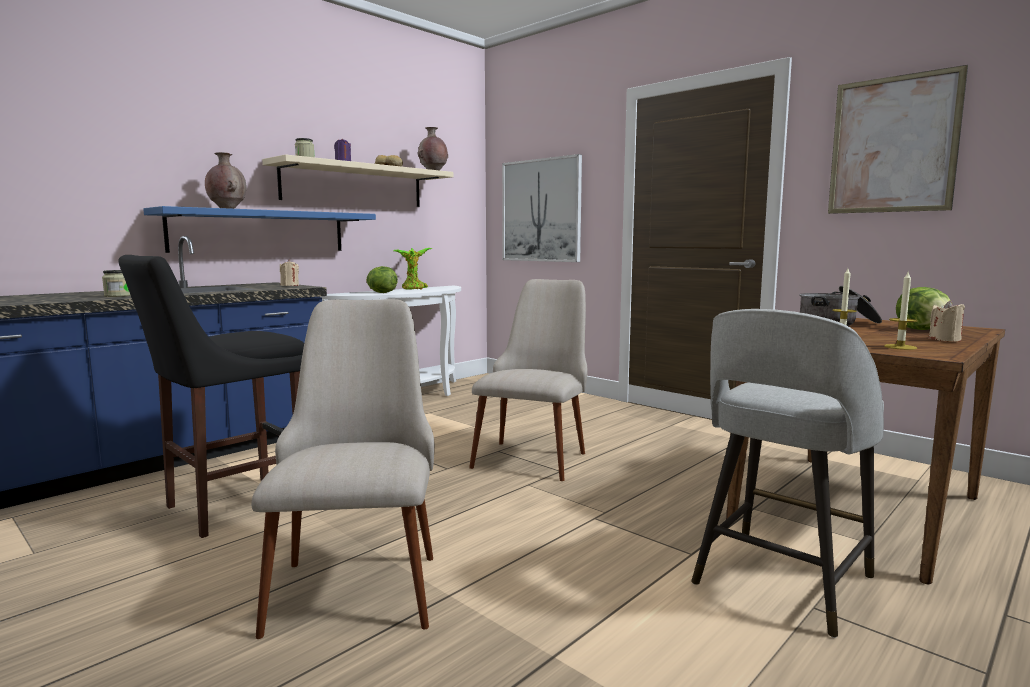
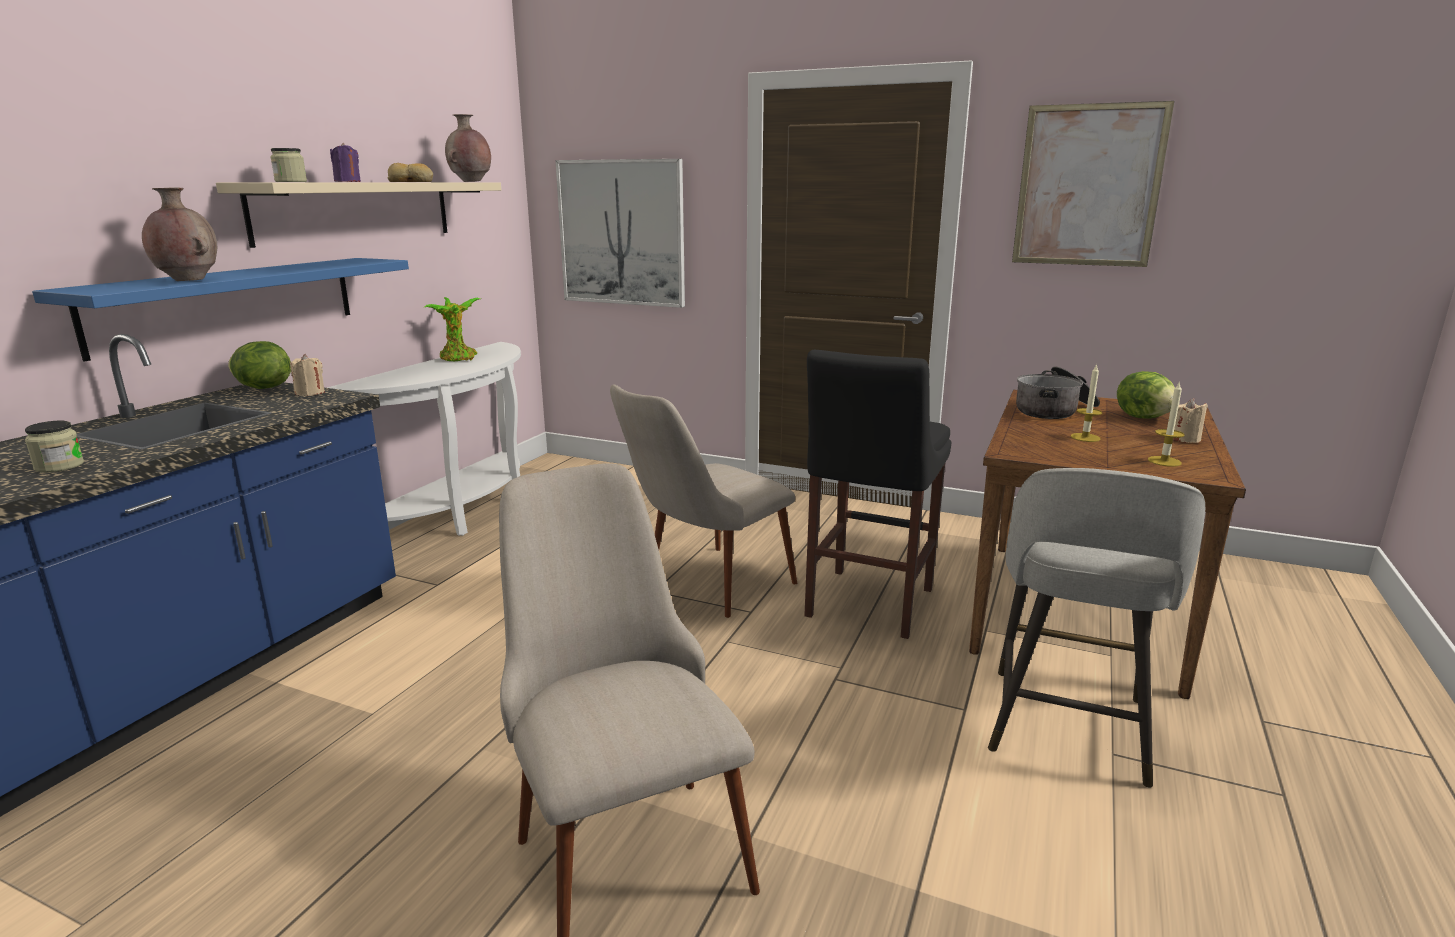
camera: 20 degrees left, 10 degrees up
(229, 507) = (348, 763): black stool -> black stool (866, 605)
(381, 293) = (424, 375): lettuce -> lettuce (262, 388)
(535, 454) = (703, 588): beige chair -> beige chair turned 135 degrees counterclockwise

